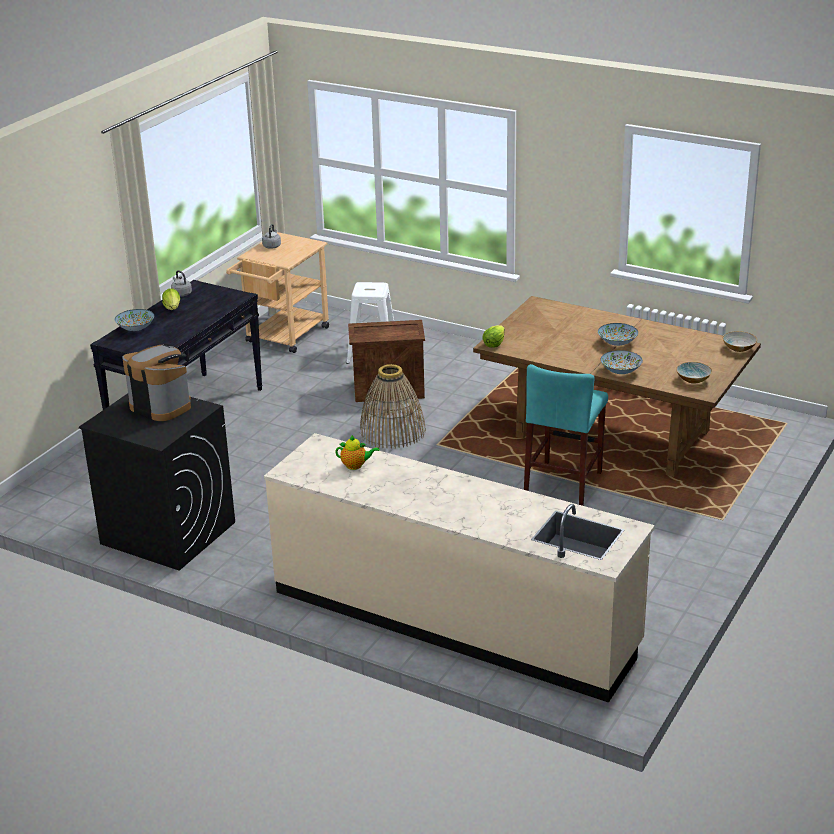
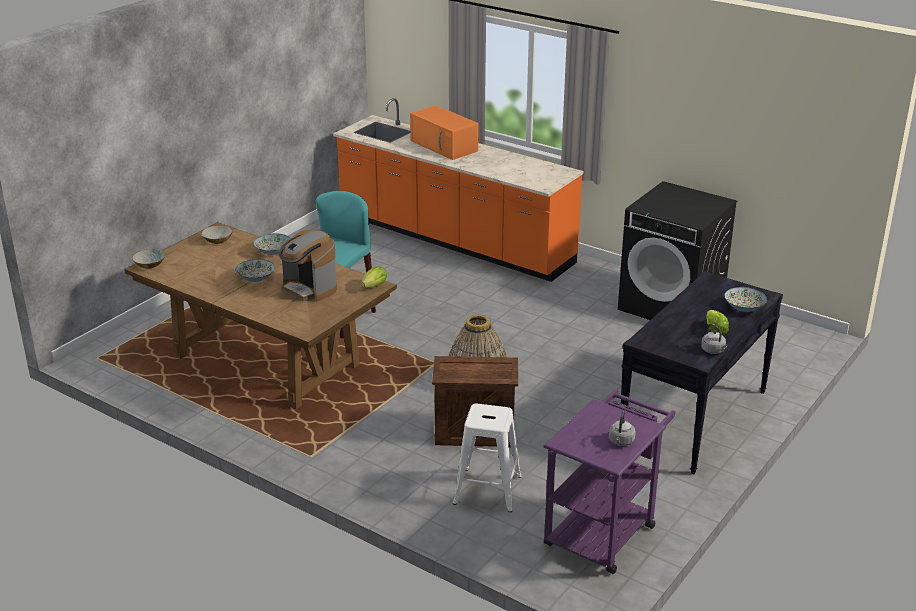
camera: 175 degrees left, 0 degrees up
(161, 406) = (676, 210): coffee machine -> coffee machine (309, 289)
(283, 337) = (604, 529): beige cart -> purple cart
(356, 466) = (517, 172): teapot -> none
(454, 619) = (454, 240): beige counter -> orange counter
(469, 509) = (445, 146): none -> orange microwave

